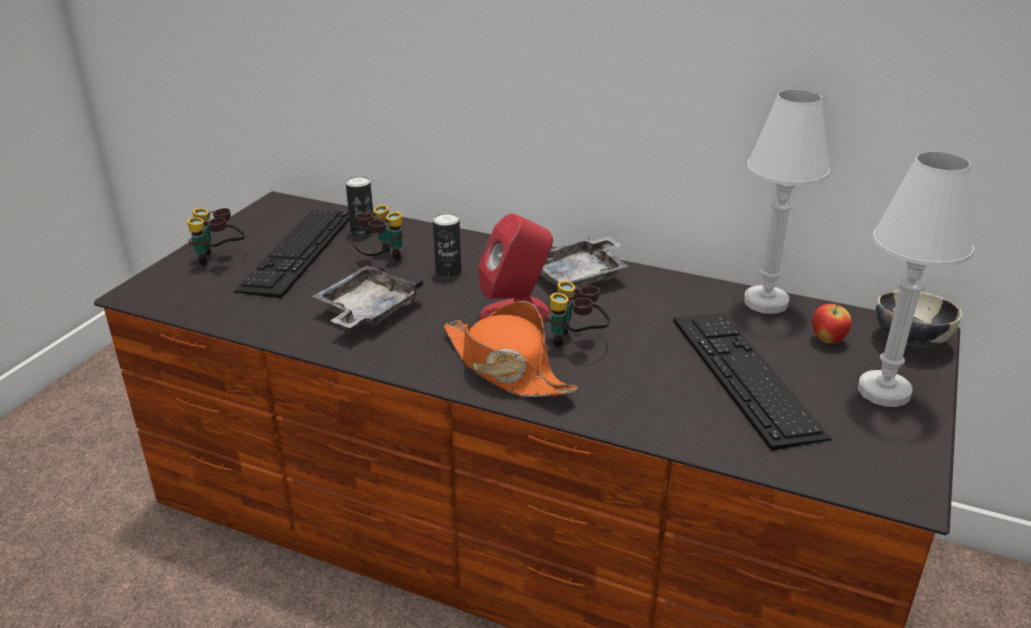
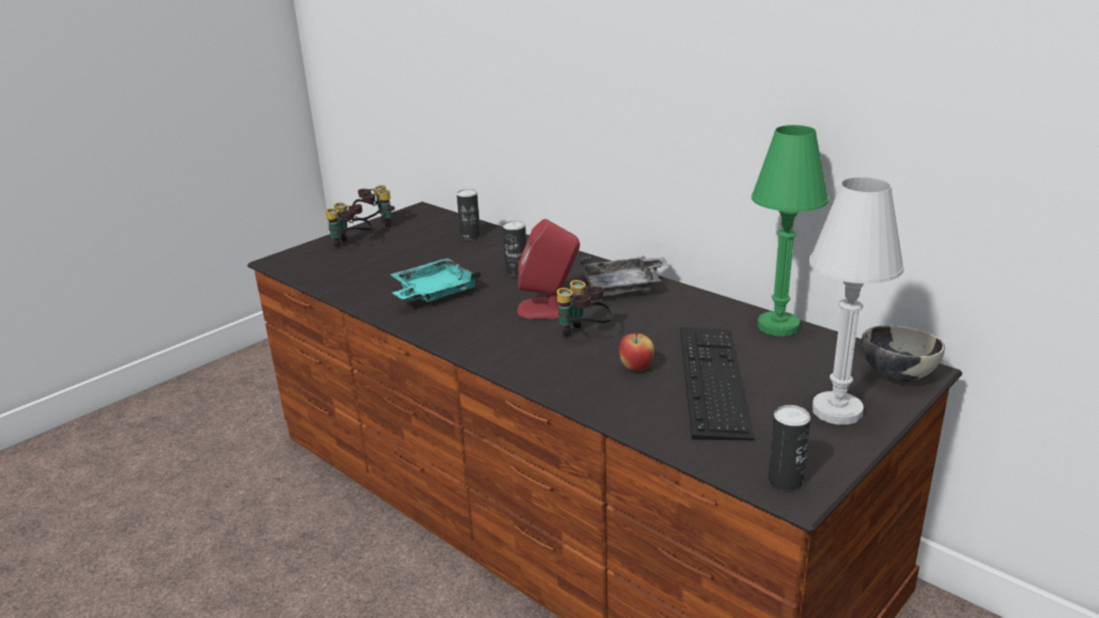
camera: 20 degrees right, 5 degrees down
(298, 251) = (411, 245): keyboard -> none
(367, 311) = (433, 292): grey tray -> turquoise tray
(379, 260) = (469, 258): binoculars -> binoculars (376, 226)
(505, 367) = (511, 345): orange hat -> none
(765, 302) = (778, 326): white table lamp -> green table lamp
(827, 340) = (814, 363): apple -> apple (636, 368)
(890, 481) = (785, 480): none -> can

